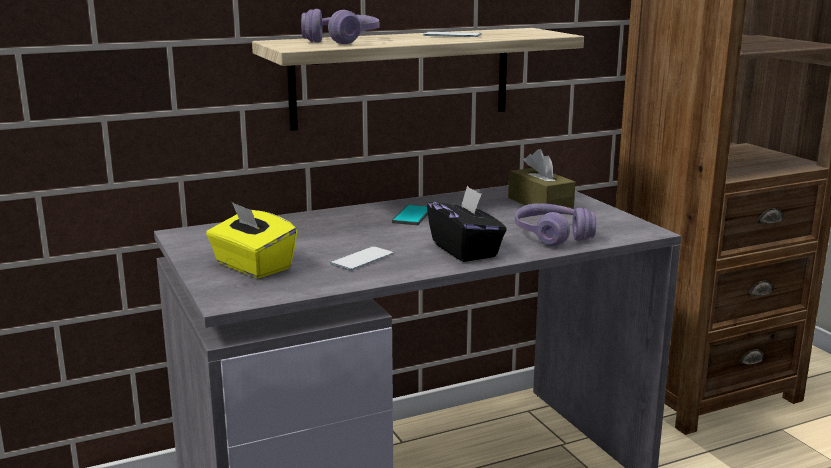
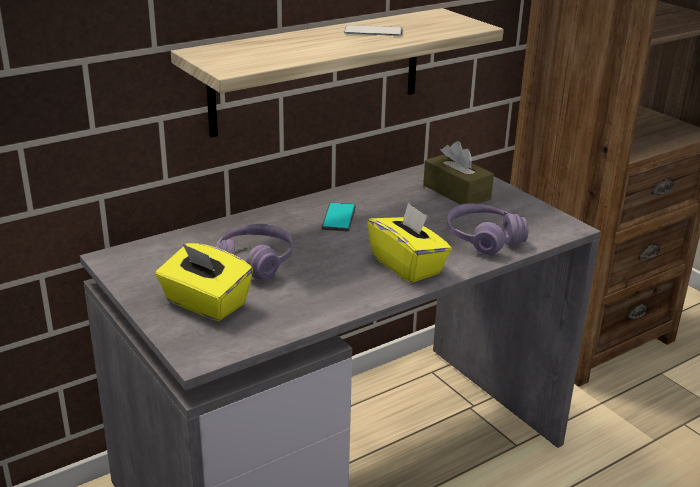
camera: 10 degrees left, 10 degrees up
(341, 41) = (267, 49): purple headphones -> purple headphones (254, 263)
(362, 259) = (311, 285): phone -> none
(465, 250) = (407, 265): black tissue box -> yellow tissue box

